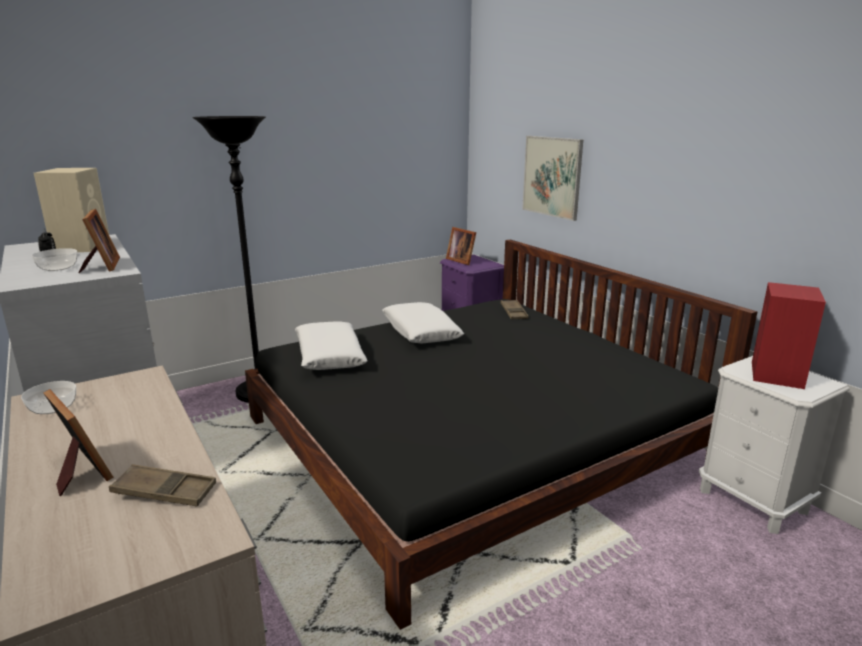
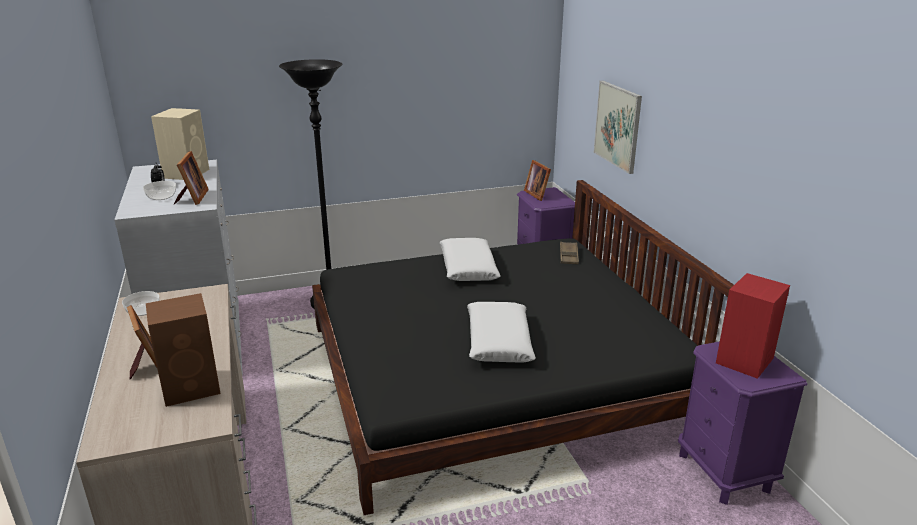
camera: 15 degrees right, 5 degrees up
(165, 491) = (193, 387): brown tray -> brown speaker
(329, 356) = (376, 283): white pillow -> white pillow (498, 341)
(753, 501) = (724, 472): white nightstand -> purple nightstand

